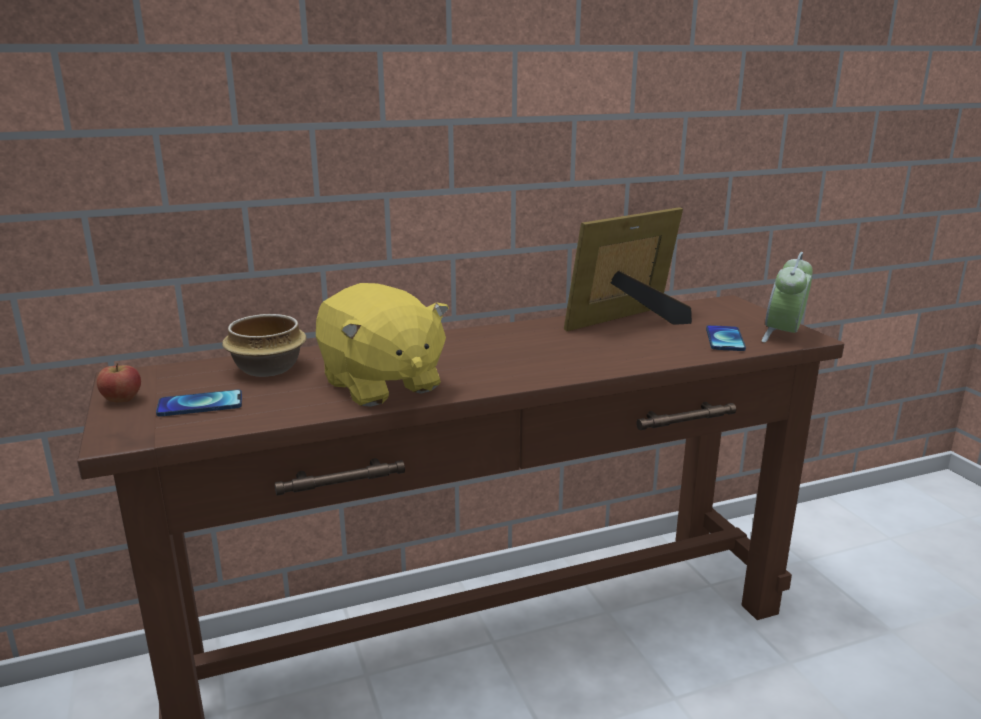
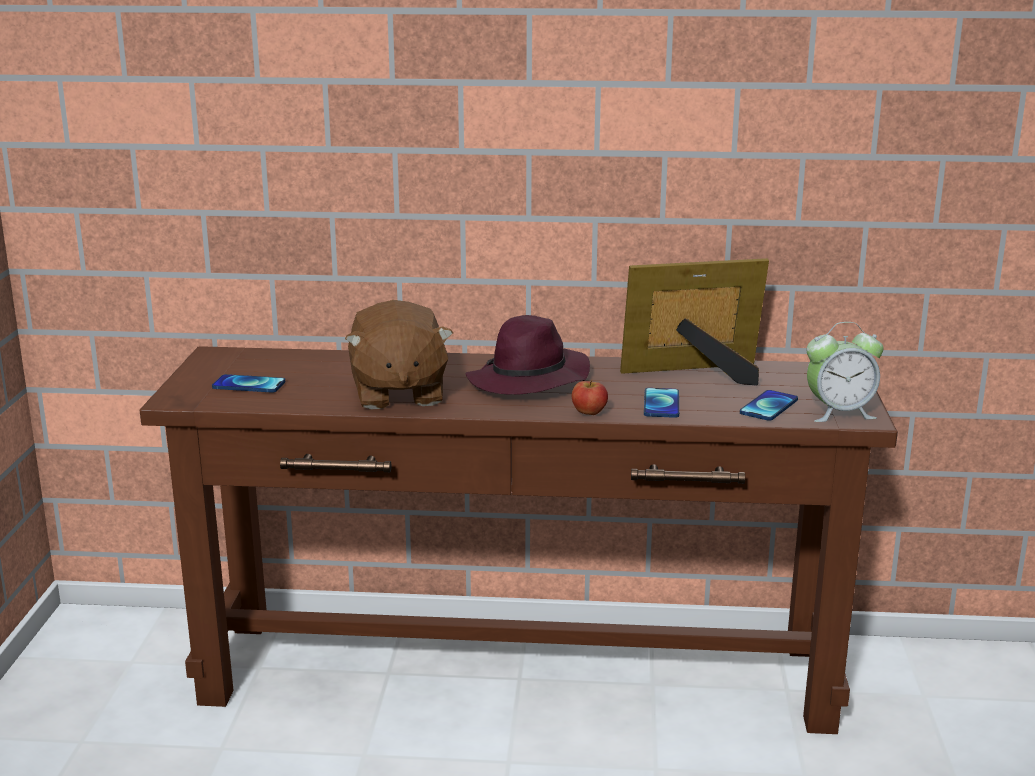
camera: 25 degrees right, 0 degrees up
(122, 400) = (198, 371): apple -> apple (589, 413)
(269, 368) = (325, 364): bowl -> none
(381, 385) = (397, 394): yellow plush toy -> brown plush toy
(495, 351) = (529, 381): none -> purple hat
(638, 352) = (661, 404): none -> phone
(783, 335) = (839, 413): alarm clock -> alarm clock turned 150 degrees counterclockwise

